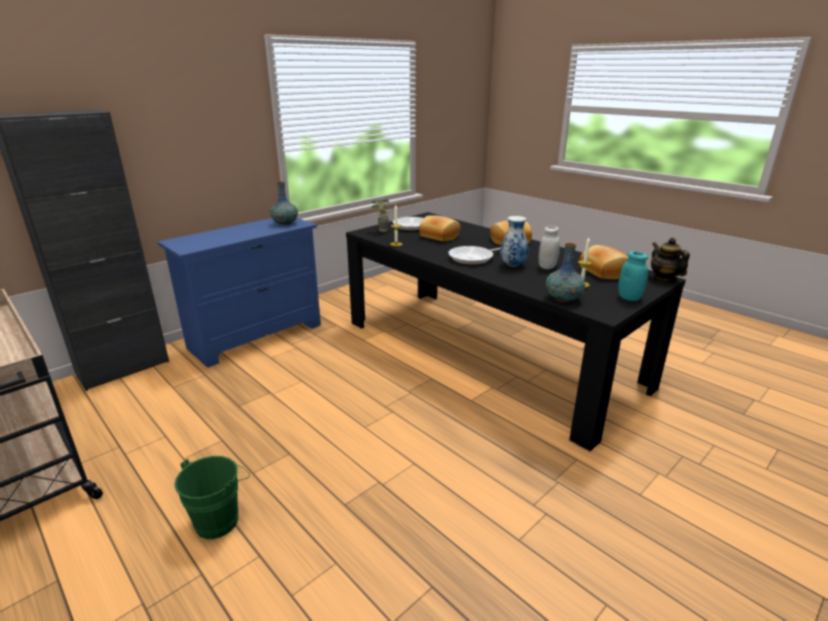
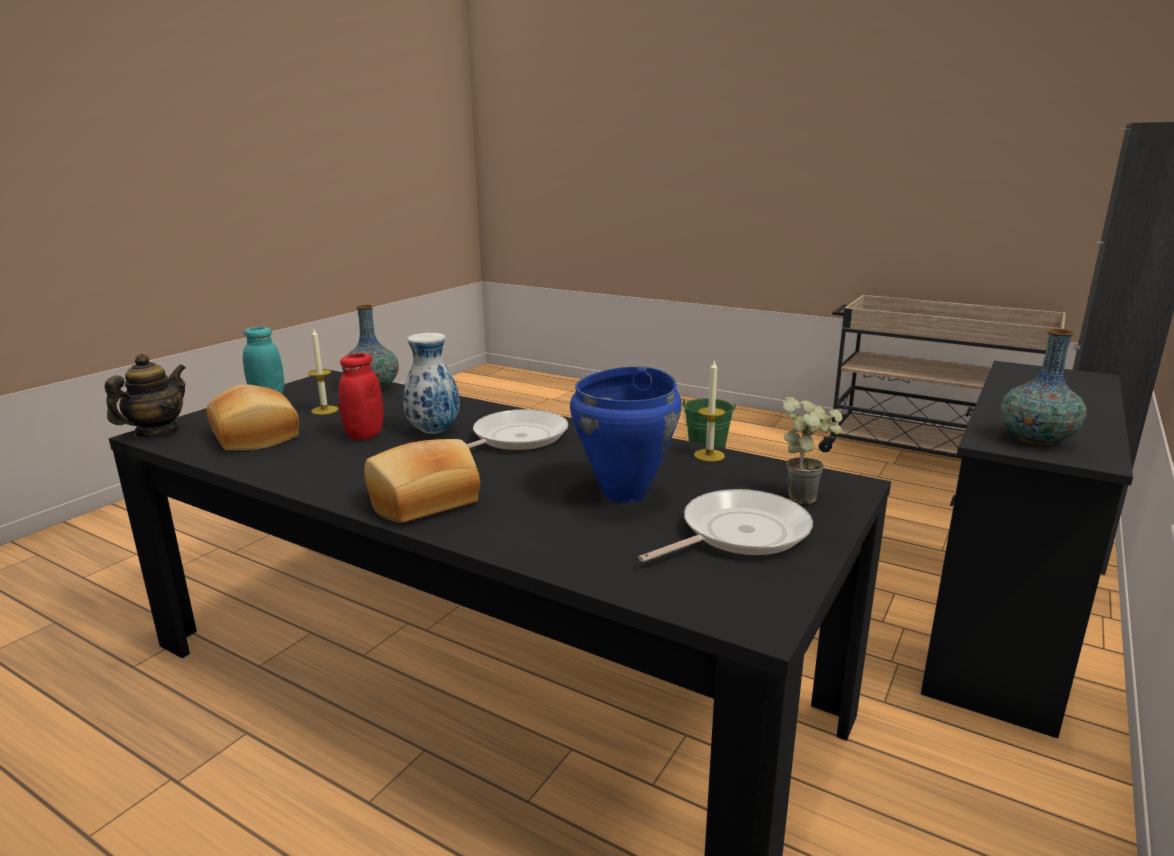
camera: 165 degrees right, 5 degrees down
(257, 336) = (1000, 634): blue dresser -> black dresser
(439, 236) = (625, 493): bread -> blue cooking pot
(547, 267) = (364, 435): white jar -> red jar
(663, 279) = (156, 432): teapot -> teapot turned 120 degrees counterclockwise

